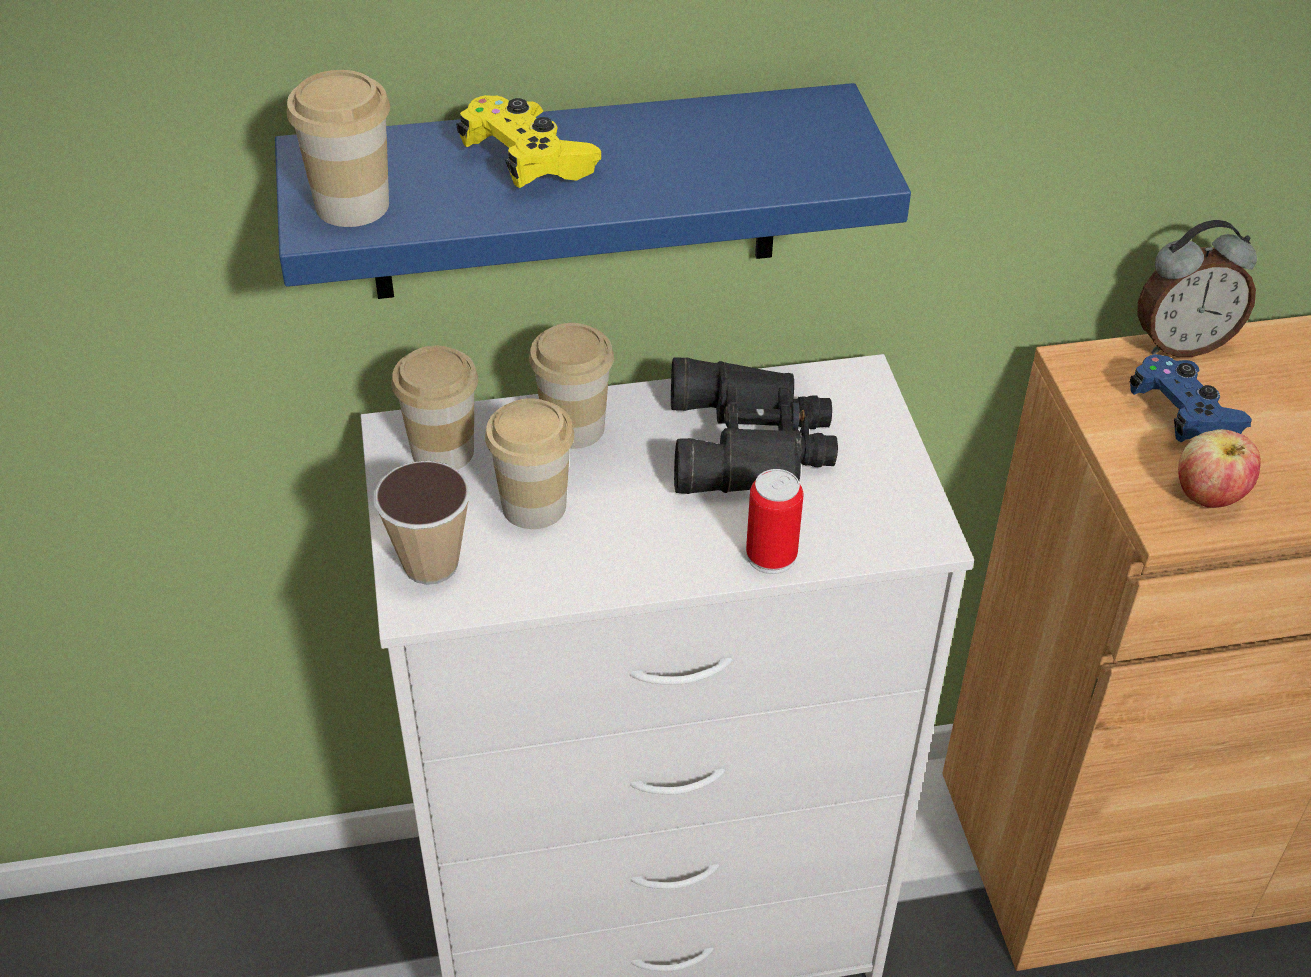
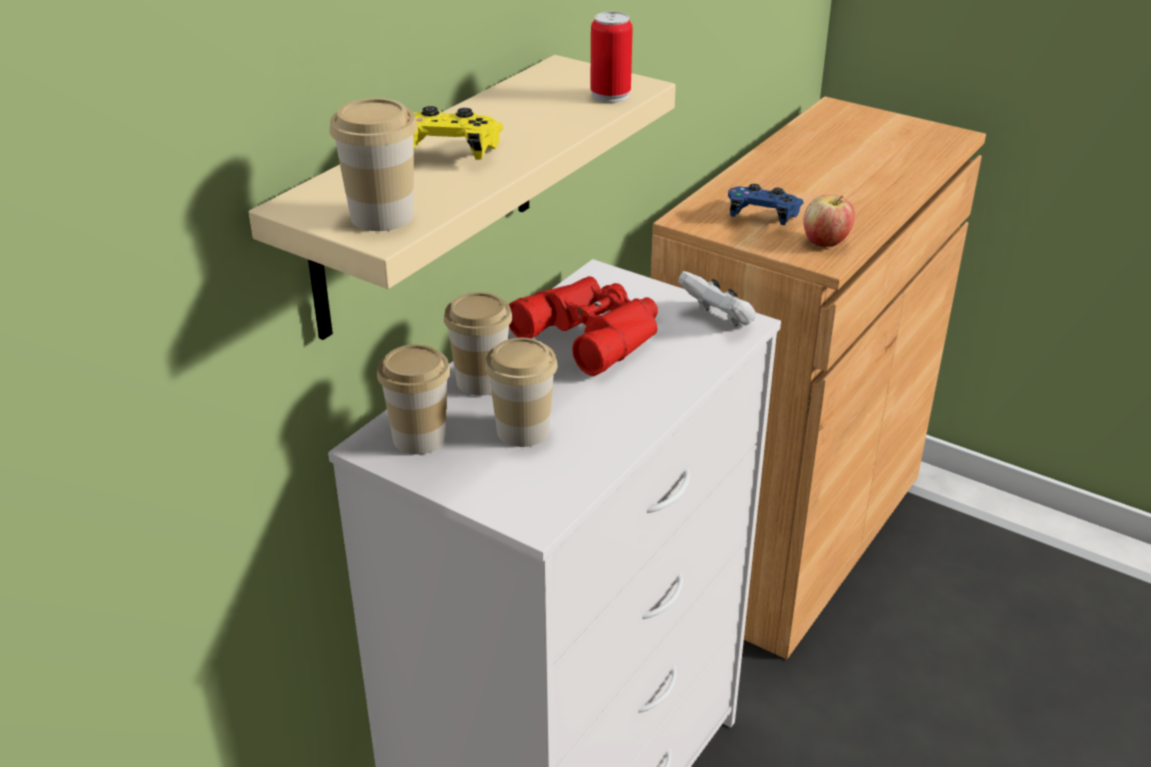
camera: 45 degrees left, 10 degrees down
(431, 564) = (510, 496): cup -> none
(574, 194) = (426, 197): blue shelf -> beige shelf
(752, 443) = (594, 333): black binoculars -> red binoculars
(771, 556) = (688, 375): can -> can (610, 95)
(904, 511) = (718, 319): none -> white game controller
(1181, 344) = (715, 189): alarm clock -> none

